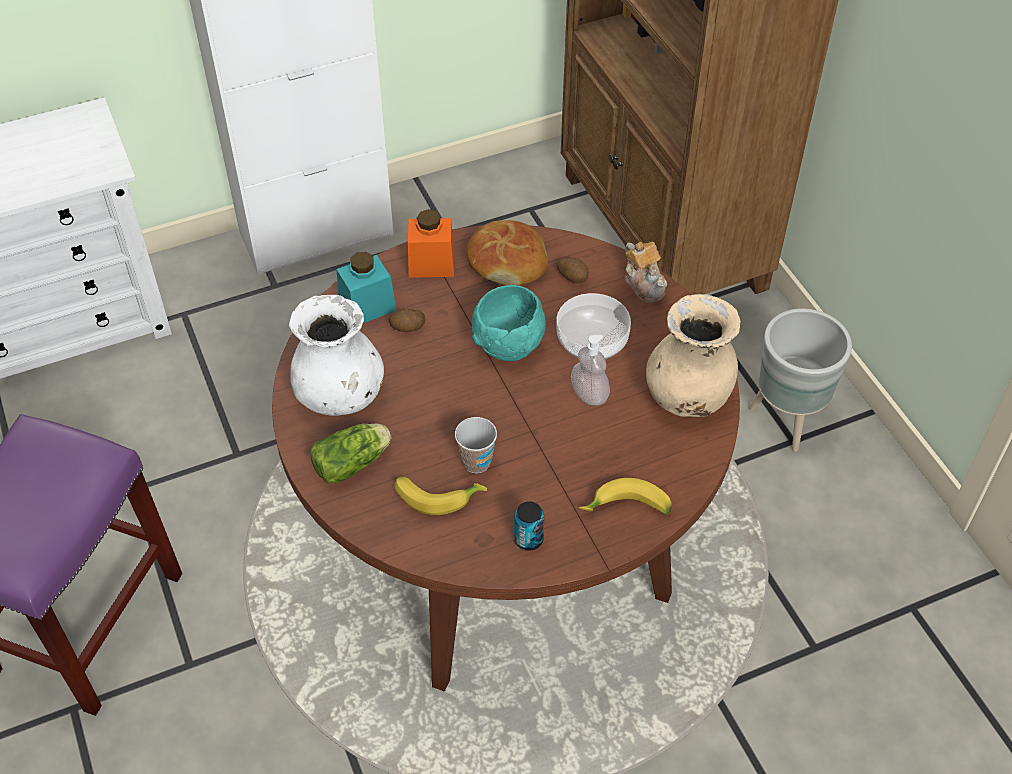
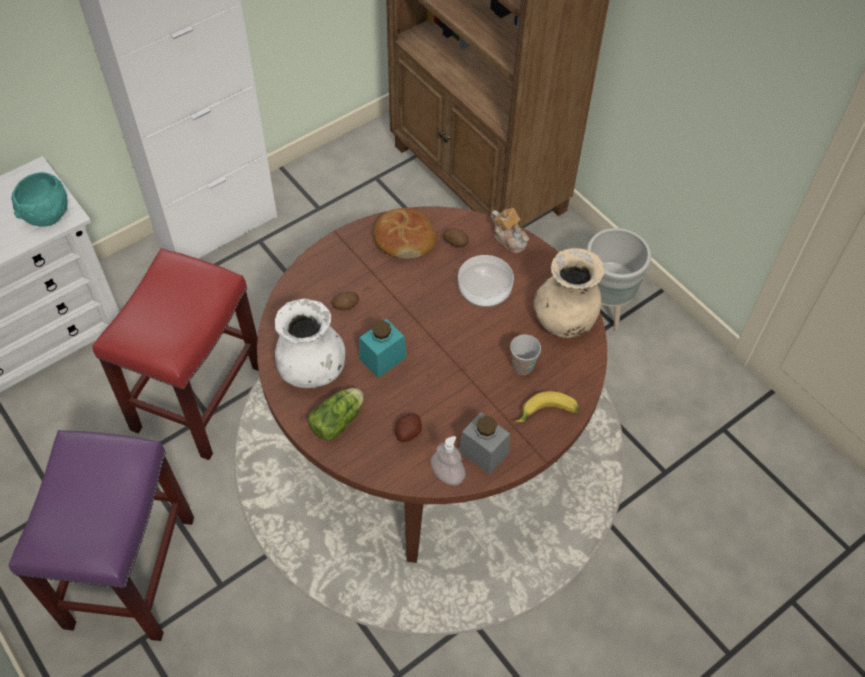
camera: 15 degrees left, 5 degrees up
(232, 433) = (199, 399): none -> red stool
(367, 306) = (310, 294): turquoise jar -> turquoise jar (382, 358)
(431, 264) = (348, 251): orange jar -> none
(437, 495) = (408, 432): banana -> potato
(476, 462) = (428, 401): cup -> cup (522, 366)
(509, 345) = (425, 305): turquoise bowl -> turquoise bowl (47, 215)
(528, 539) = (483, 452): can -> grey jar
(589, 394) = (494, 332): soap dispenser -> soap dispenser (447, 474)

